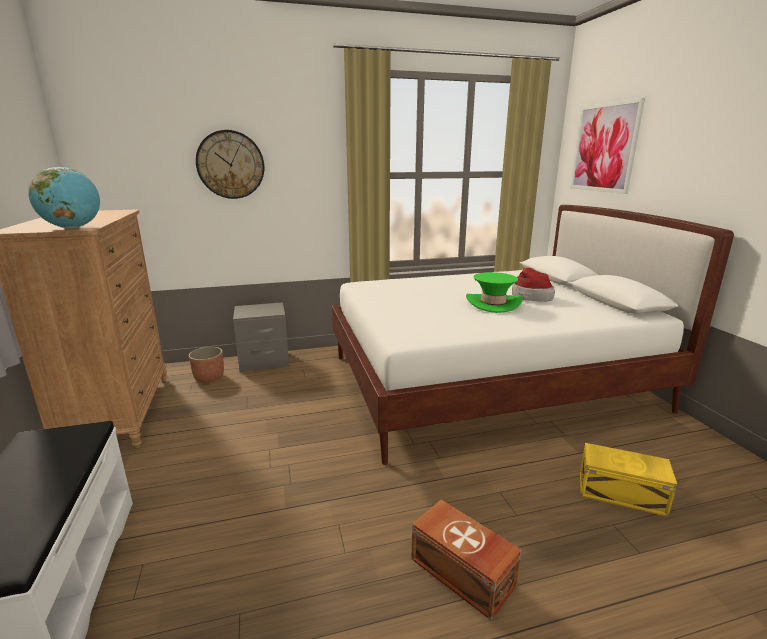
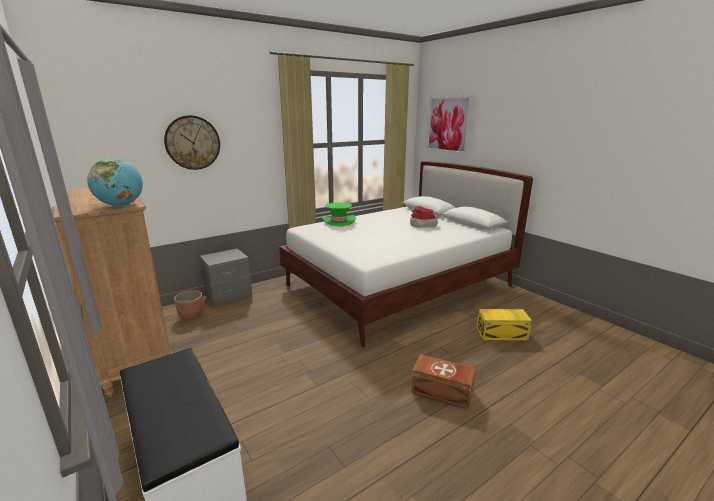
camera: 20 degrees left, 0 degrees up
(493, 303) = (403, 232): green hat -> green hat (338, 221)

